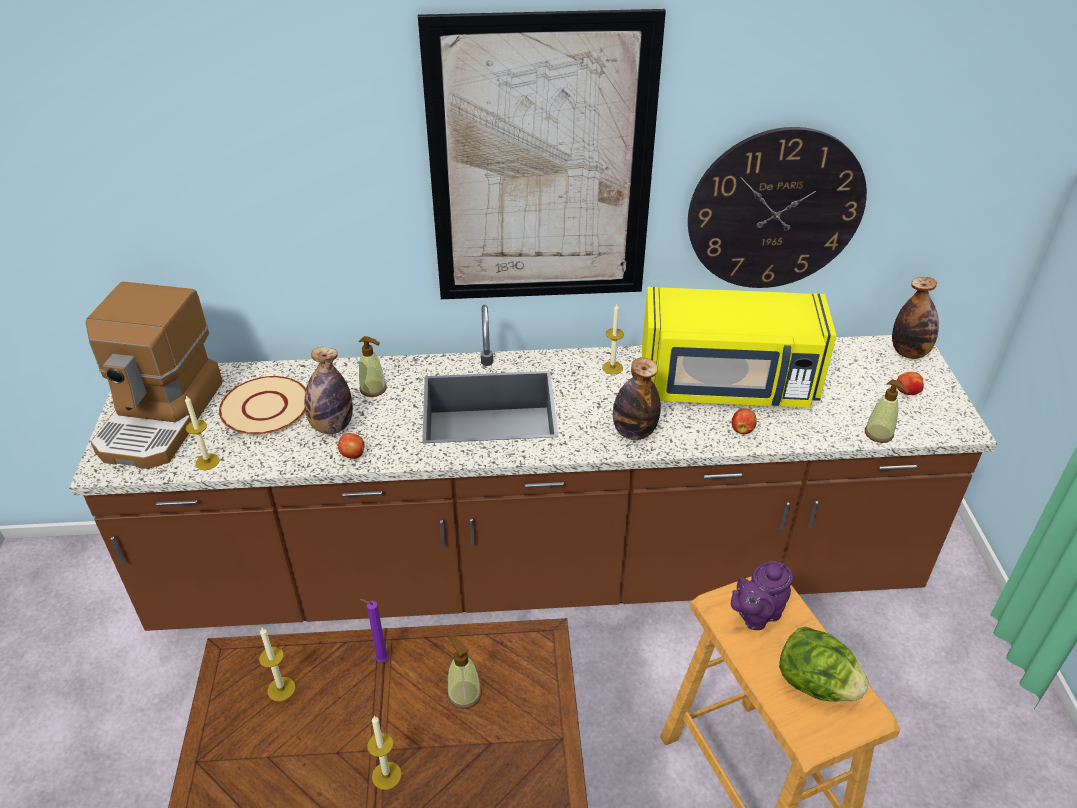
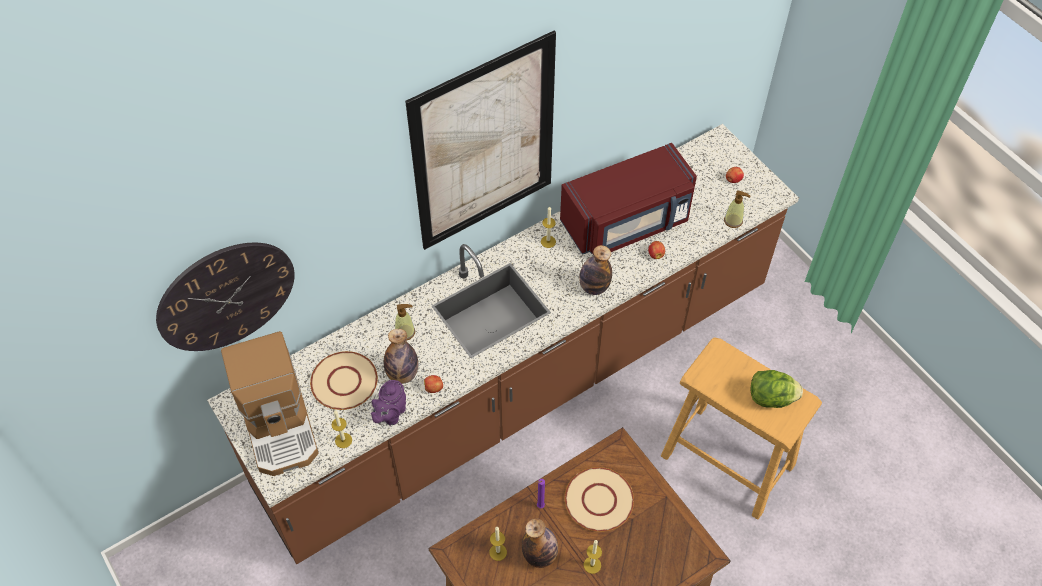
camera: 30 degrees left, 15 degrees up
(464, 694) = (599, 500): soap dispenser -> beige plate
(728, 384) = (627, 222): yellow microwave -> red microwave
(756, 615) = (720, 372): purple teapot -> purple teapot (390, 414)
(775, 210) = (626, 101): wall clock -> wall clock (226, 296)
(909, 352) = (719, 145): bottle -> bottle (540, 555)

